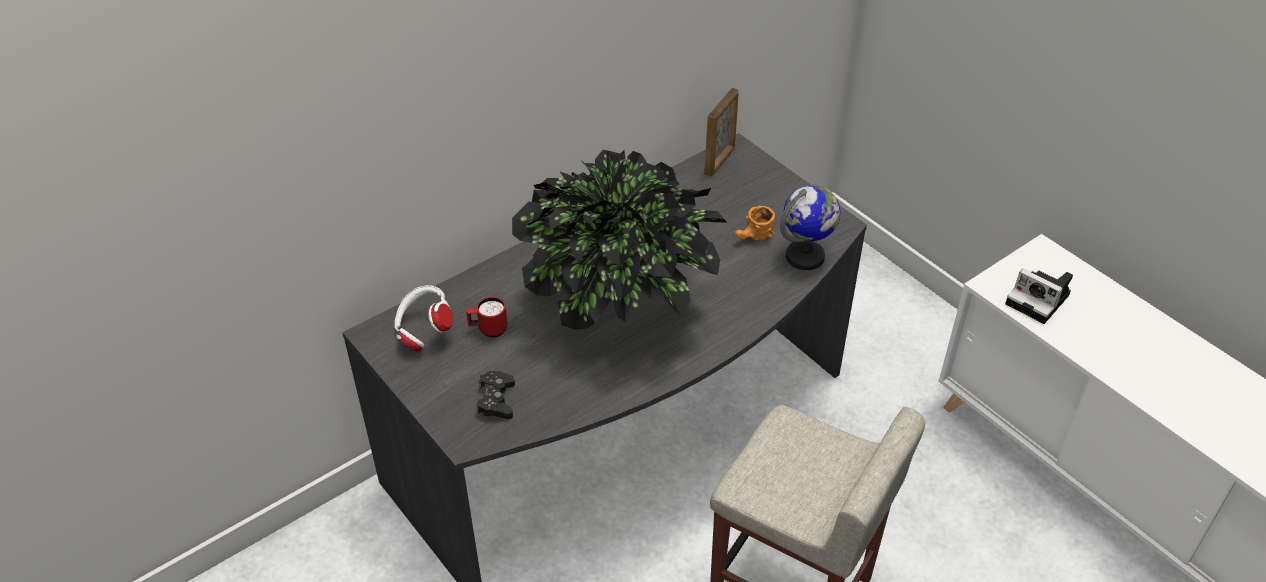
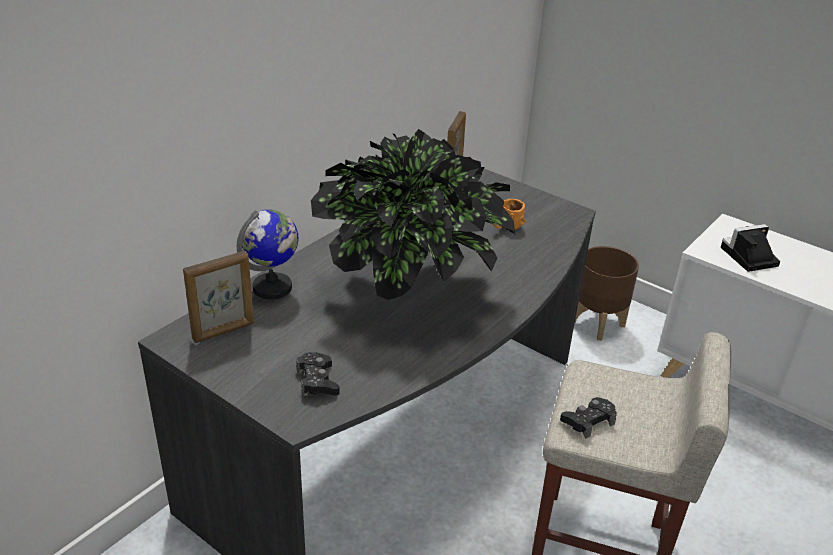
camera: 15 degrees left, 10 degrees down
(423, 332) = (224, 331): white headphones -> picture frame
(488, 330) = (289, 322): red mug -> none
(762, 477) = (588, 421): none -> black game controller
(805, 257) = (557, 237): globe -> globe (273, 288)
(894, 330) = (597, 323): none -> brown planter
(1040, 300) = (747, 257): camera -> camera turned 135 degrees clockwise

